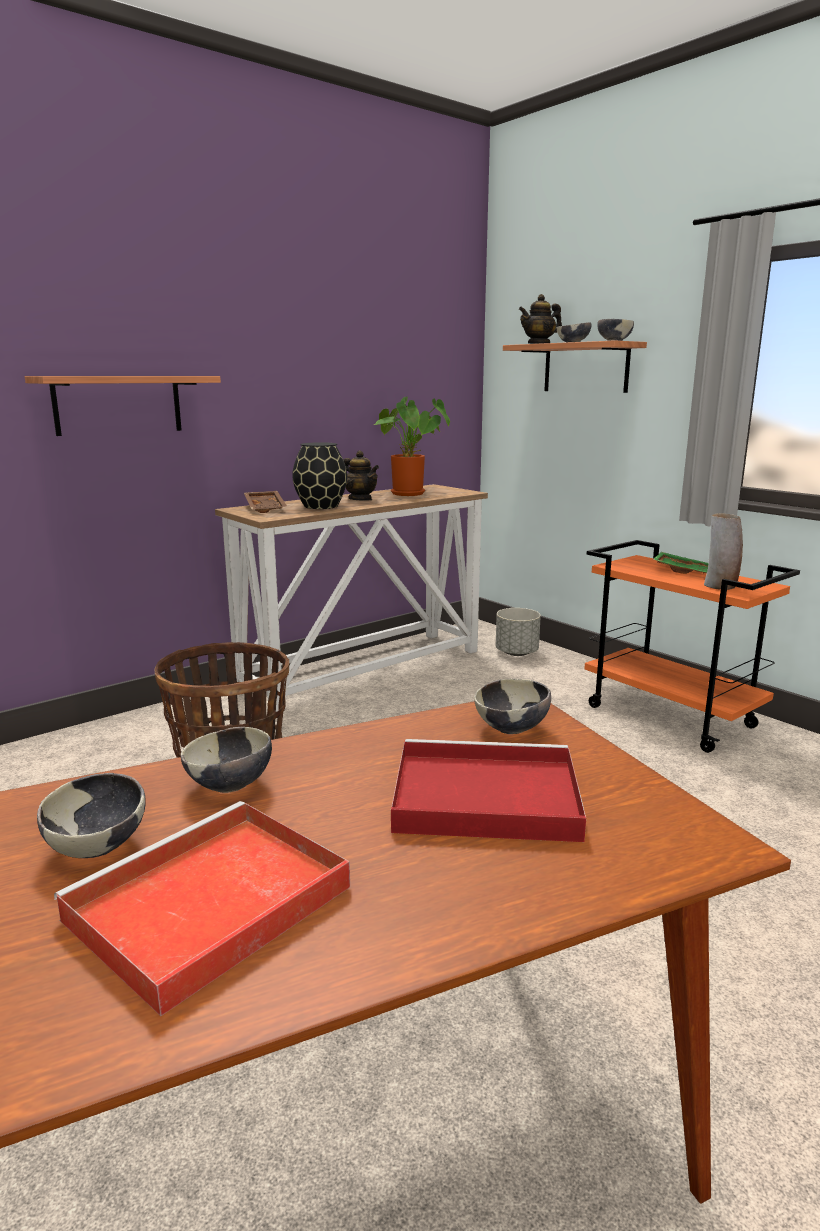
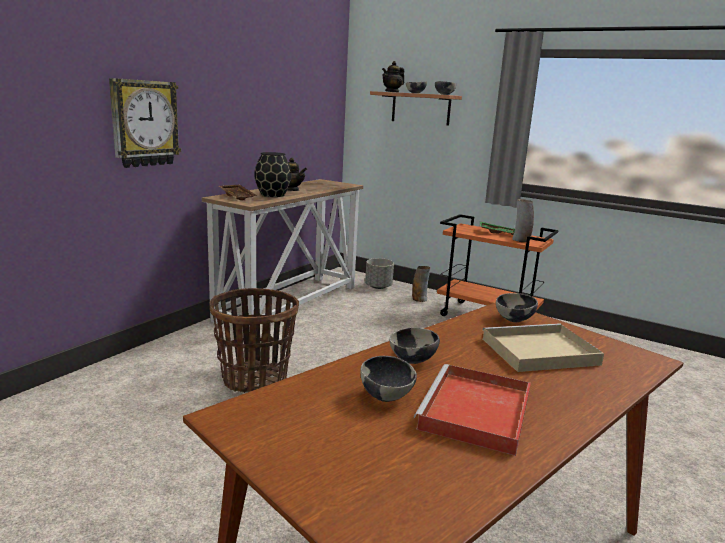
camera: 20 degrees left, 0 degrees up
(118, 404) = (144, 123): shelf -> wall clock
(411, 494) = (318, 186): potted plant -> none
(481, 797) = (538, 352): red tray -> beige tray
(570, 677) = (419, 299): none -> vase

